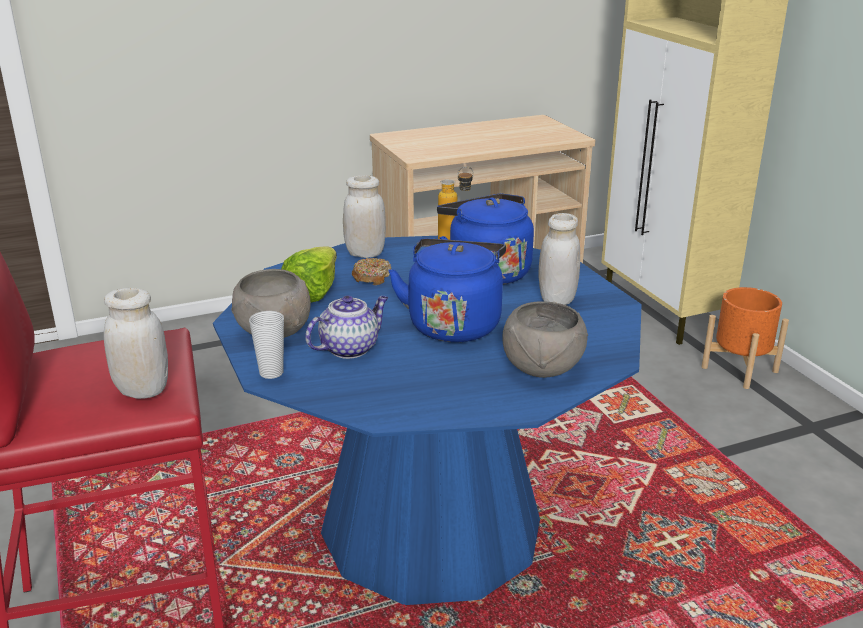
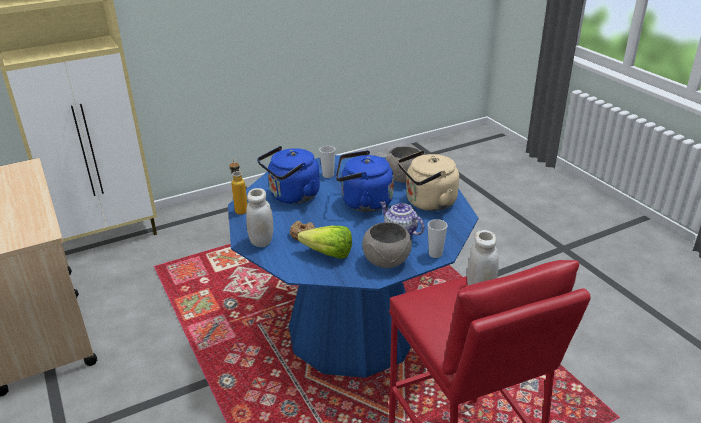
camera: 95 degrees left, 5 degrees up
(441, 383) = (428, 203): none -> beige kettle
(557, 299) = (328, 175): white jar -> cup
(739, 369) = (192, 216): orange planter -> none

